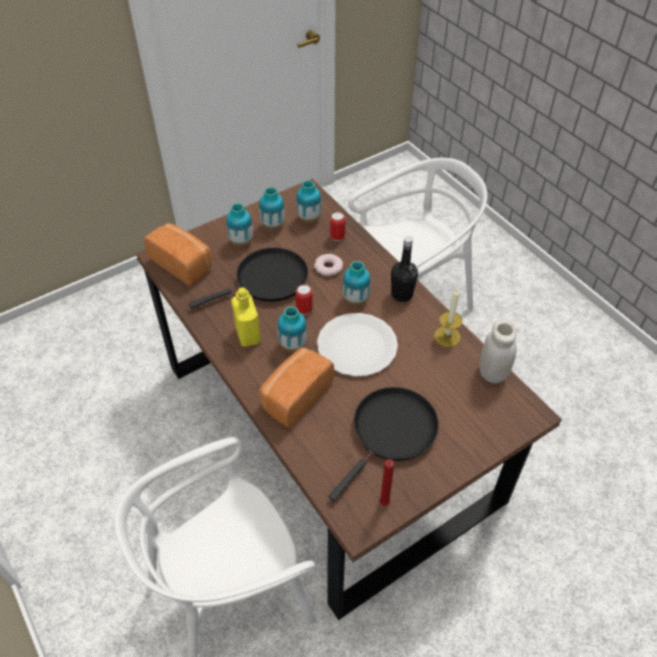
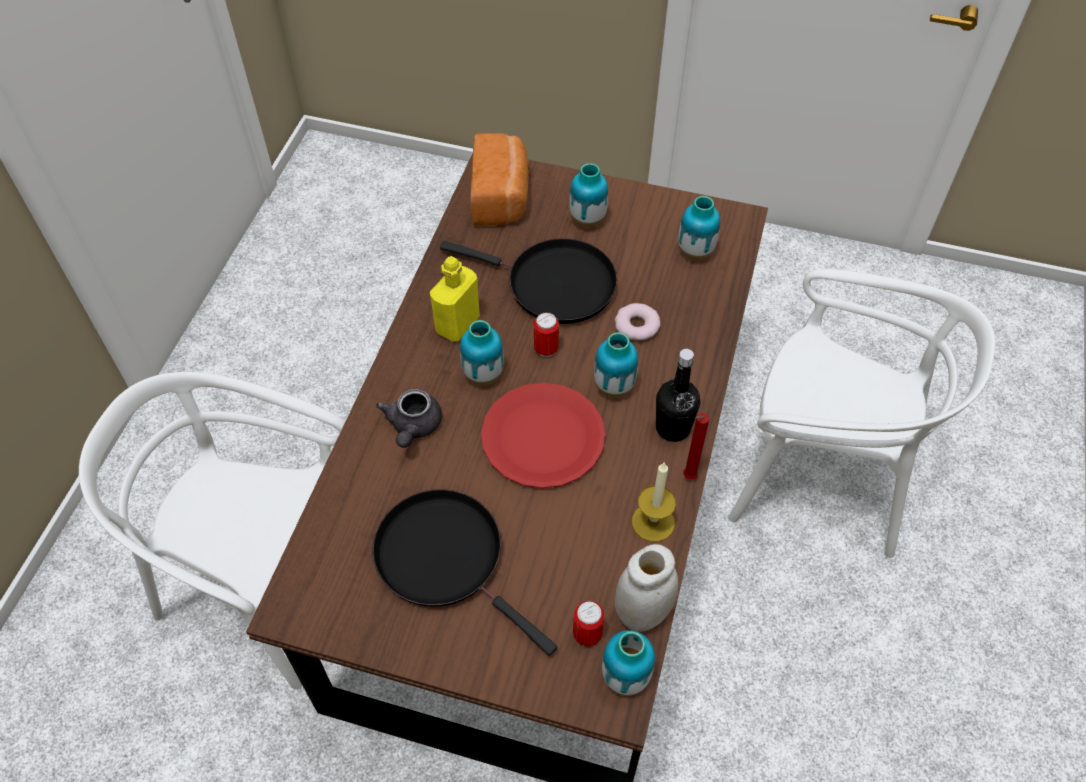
camera: 50 degrees right, 5 degrees up
(273, 225) = (645, 228): vase -> vase (625, 677)
(294, 395) = (413, 427): bread -> grey teapot
(337, 237) = (696, 299): can -> can (587, 634)
(357, 346) = (543, 437): white plate -> red plate
(384, 504) = (338, 617): red candle -> red candle (687, 477)
(391, 432) = (446, 558): black frying pan -> black frying pan turned 135 degrees counterclockwise

